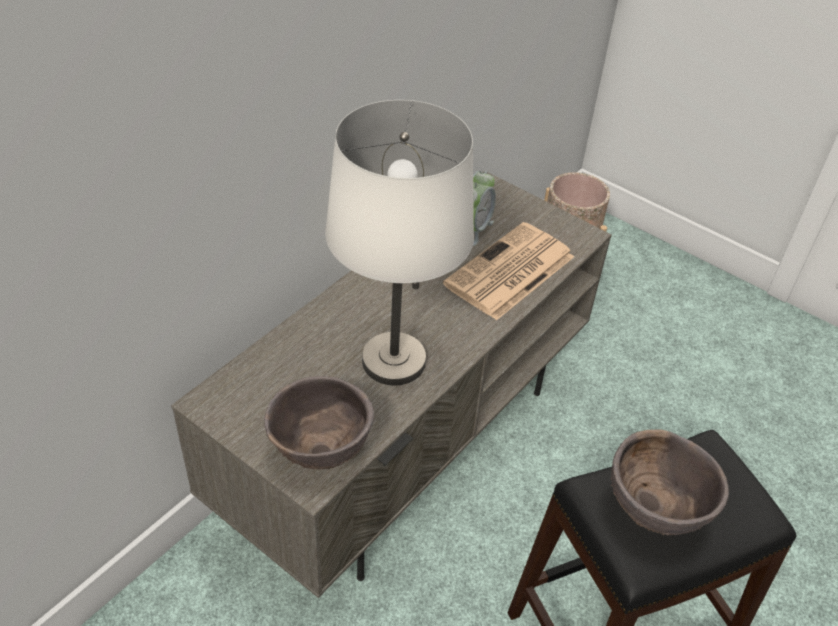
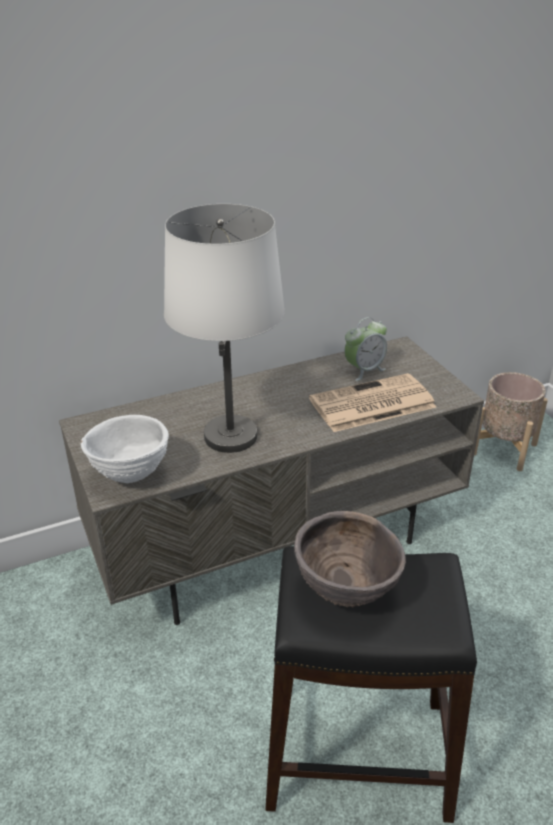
camera: 30 degrees right, 10 degrees down
(320, 451) = (131, 475): brown bowl -> white bowl

